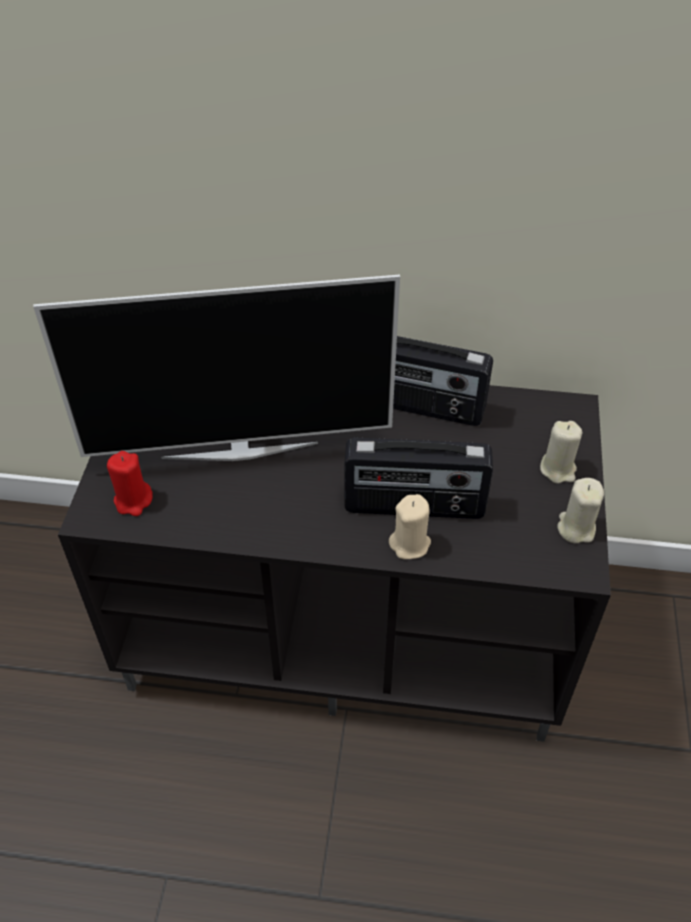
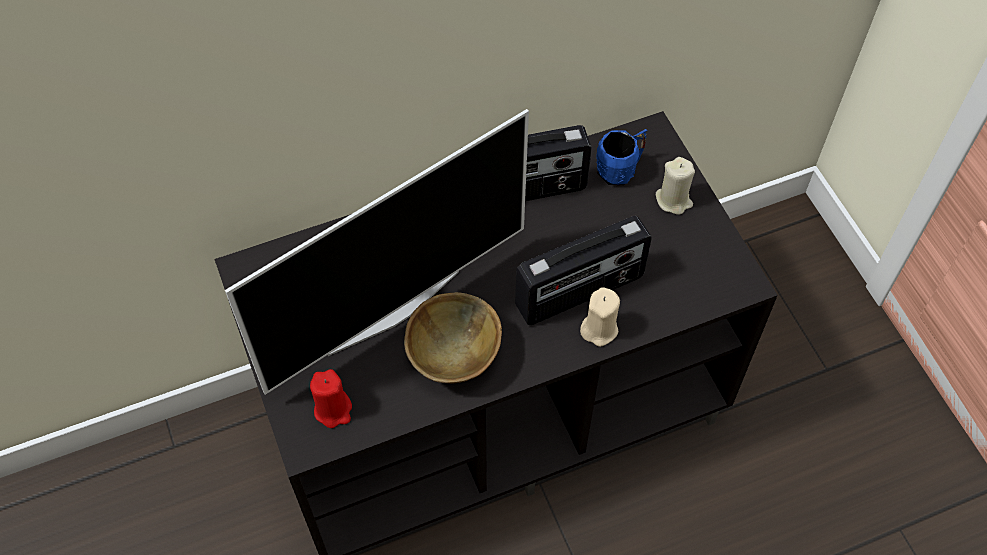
camera: 30 degrees left, 10 degrees up
(263, 506) = (453, 357): none -> brown bowl
(523, 424) = (620, 169): none -> blue mug
(576, 528) = (718, 248): beige candle -> none

